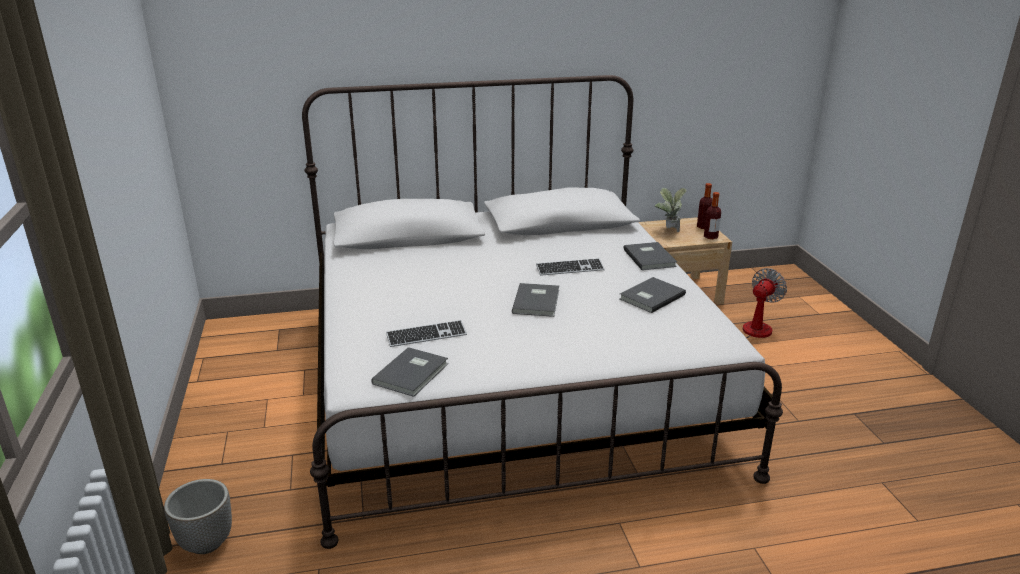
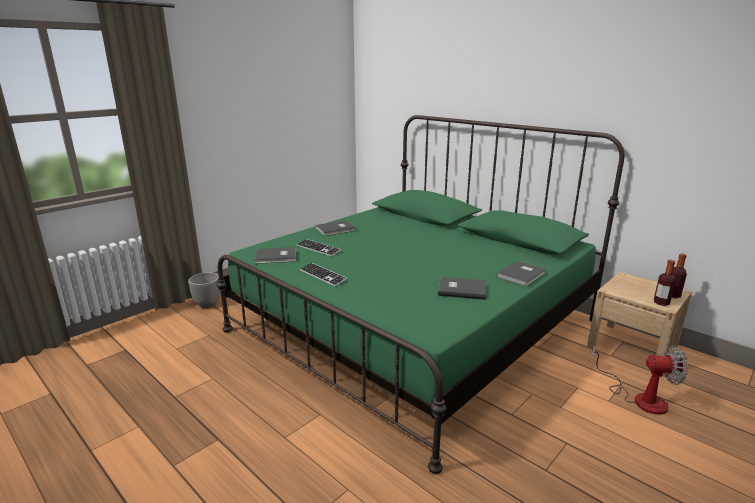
camera: 55 degrees right, 5 degrees down
(508, 383) = (413, 325): white bed -> green bed
(537, 301) = (397, 261): grey book -> grey book (336, 229)
(570, 269) = (456, 258): keyboard -> keyboard (322, 275)
(668, 230) = (632, 285): potted plant -> none

